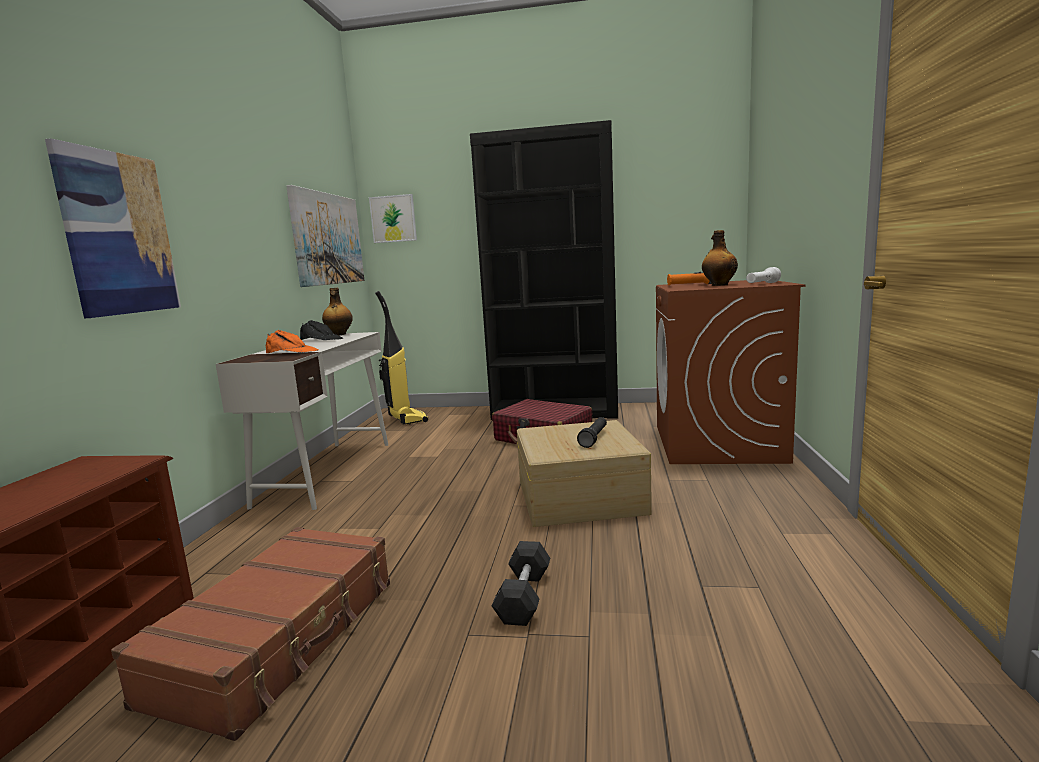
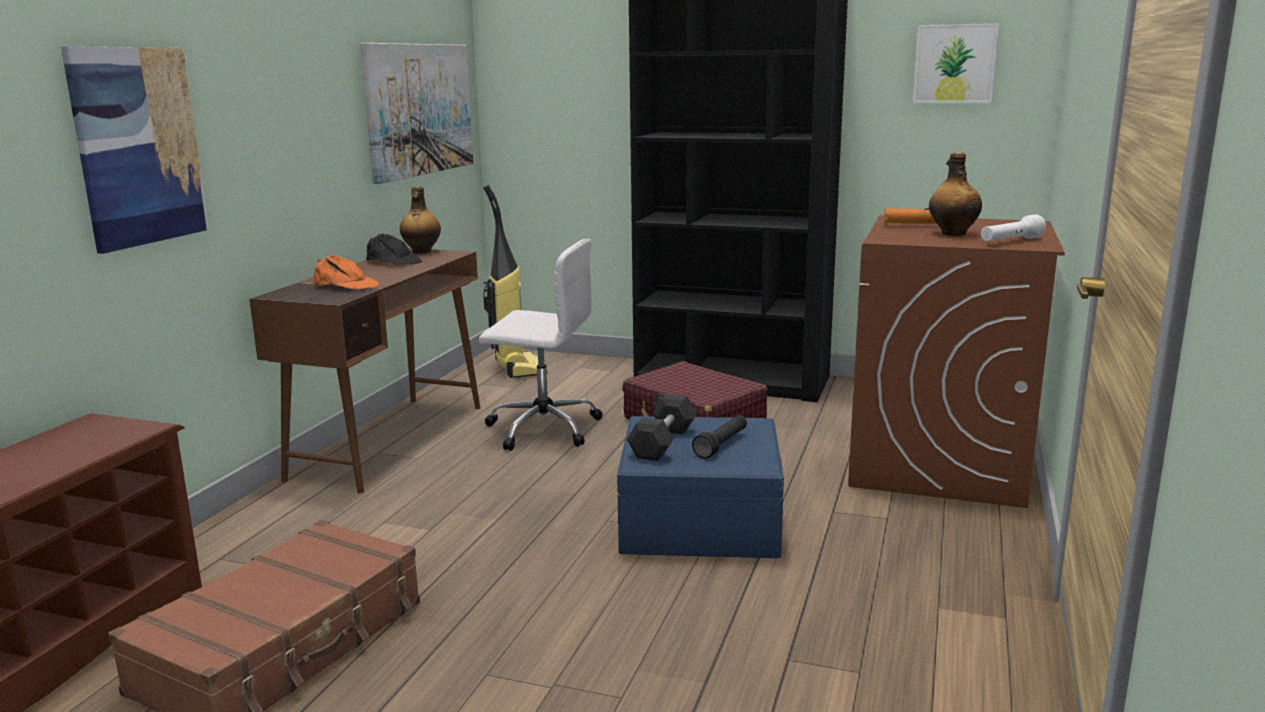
camera: 10 degrees right, 5 degrees up
(327, 472) = (390, 440): white desk -> brown desk
(393, 219) = (520, 73): picture -> picture (954, 64)
(438, 452) = (542, 428): none -> white office chair
(524, 597) = (568, 641): black dumbbell -> black dumbbell (663, 443)
(580, 496) = (700, 518): beige storage box -> blue storage box

